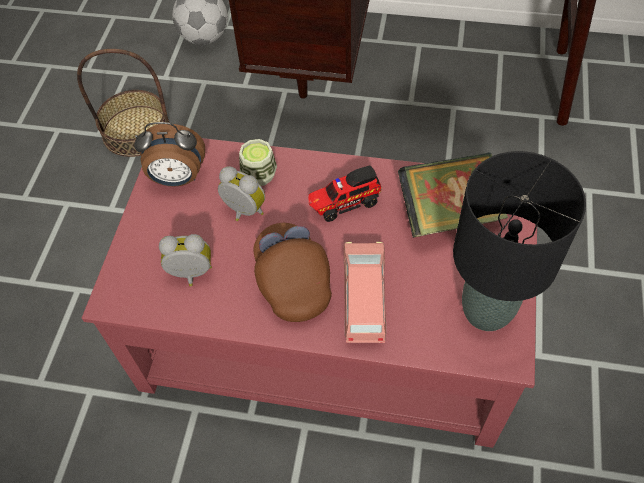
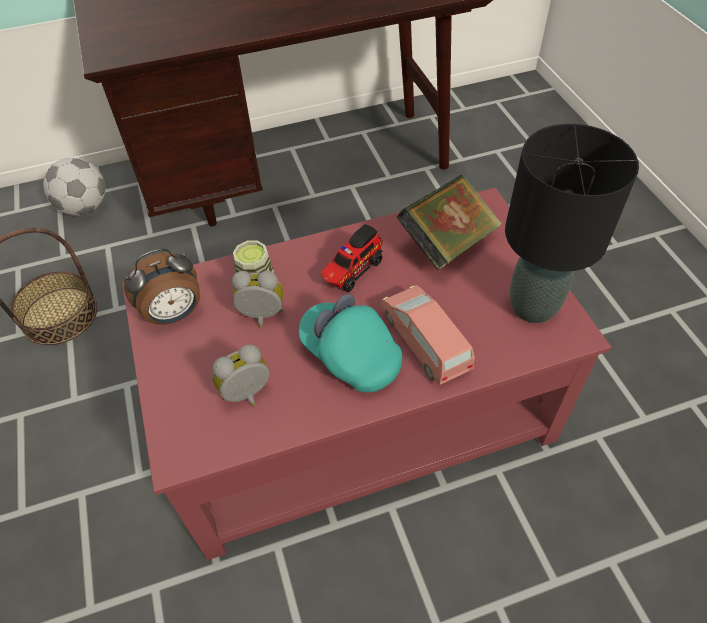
camera: 30 degrees left, 5 degrees down
(292, 280) = (350, 356): brown cap -> turquoise cap

